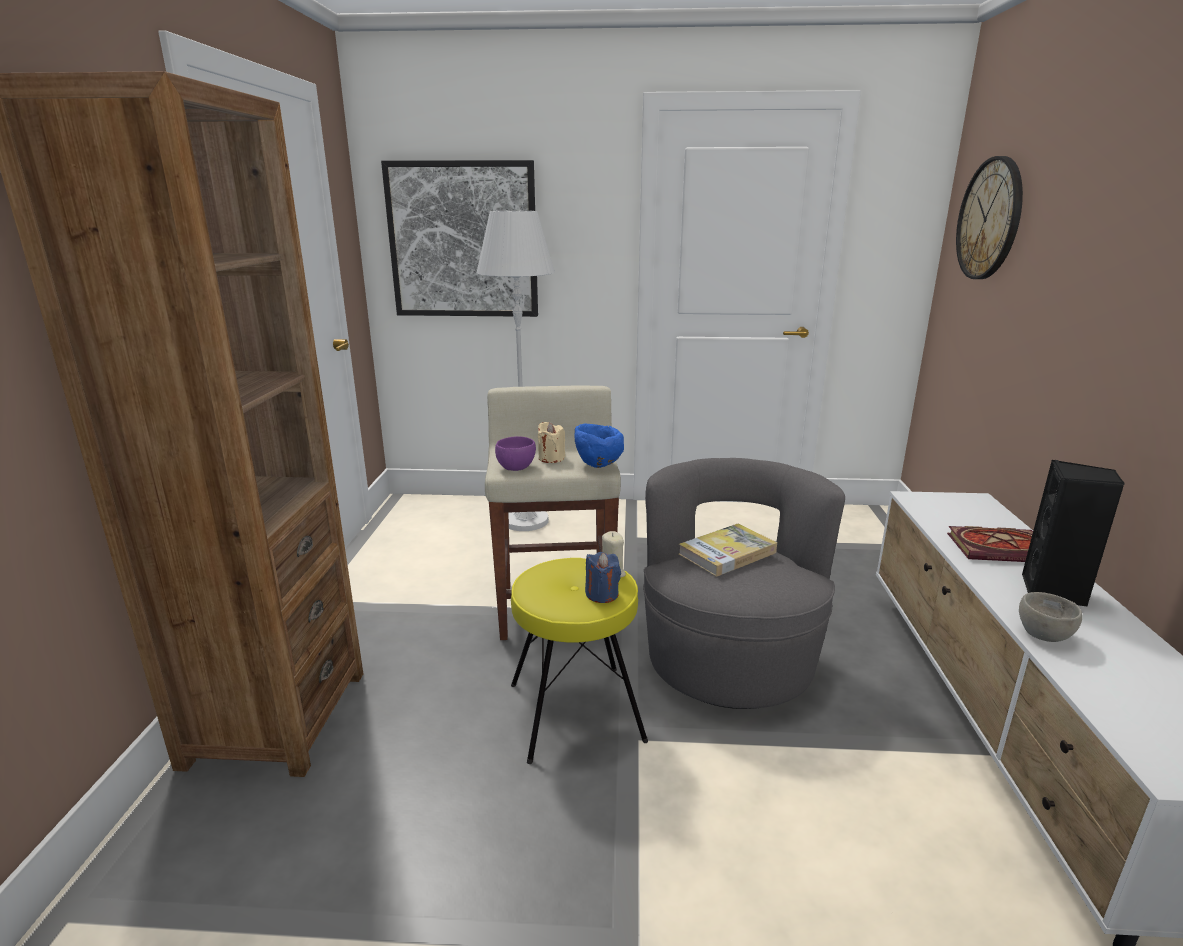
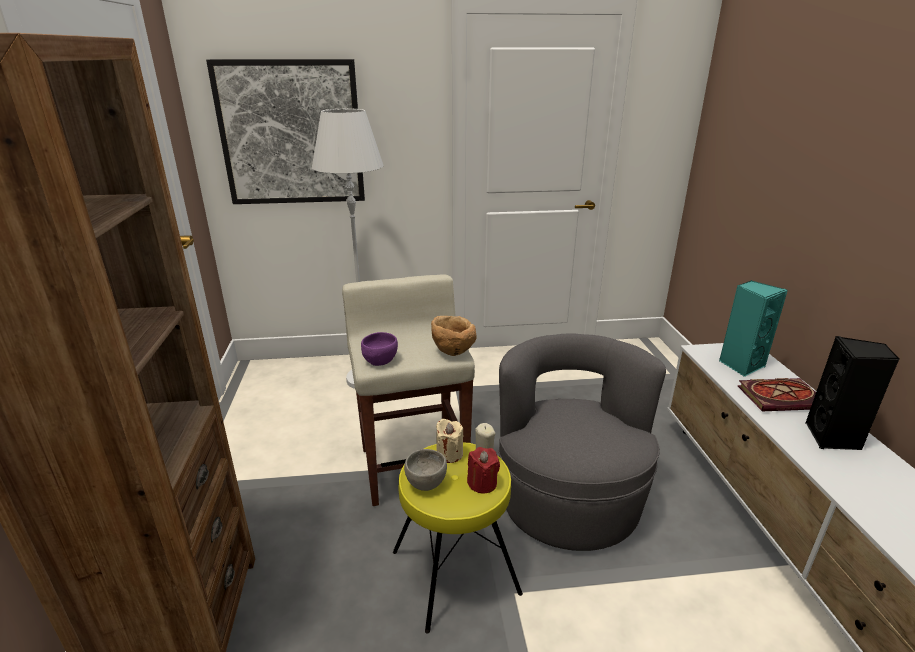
camera: 10 degrees left, 5 degrees up
(551, 458) = (408, 347): beige candle -> beige candle (449, 454)
(599, 465) = (453, 352): blue bowl -> brown bowl
(602, 594) = (482, 483): blue candle -> red candle
(727, 553) = (569, 420): book -> none
(960, 514) = (740, 365): none -> turquoise speaker
(990, 219) = (746, 114): wall clock -> none
(1045, 635) = (842, 483): grey bowl -> grey bowl (427, 483)

